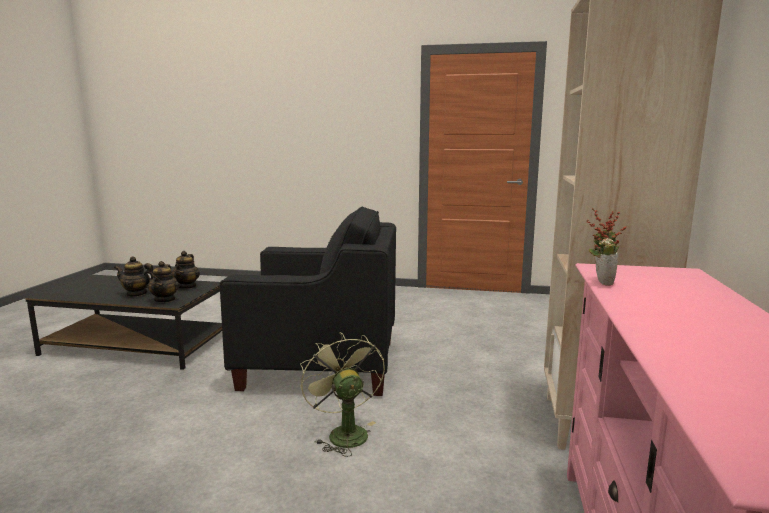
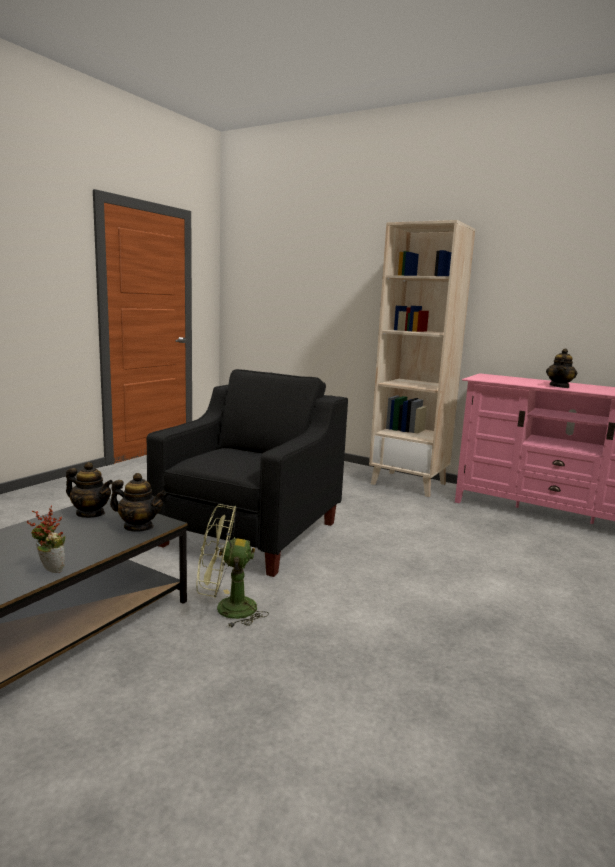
camera: 70 degrees left, 0 degrees up
(137, 294) = (78, 542): teapot -> teapot (559, 386)
(343, 432) = (381, 544): green fan -> green fan (226, 609)
(600, 282) = (503, 382): potted plant -> potted plant (49, 570)

